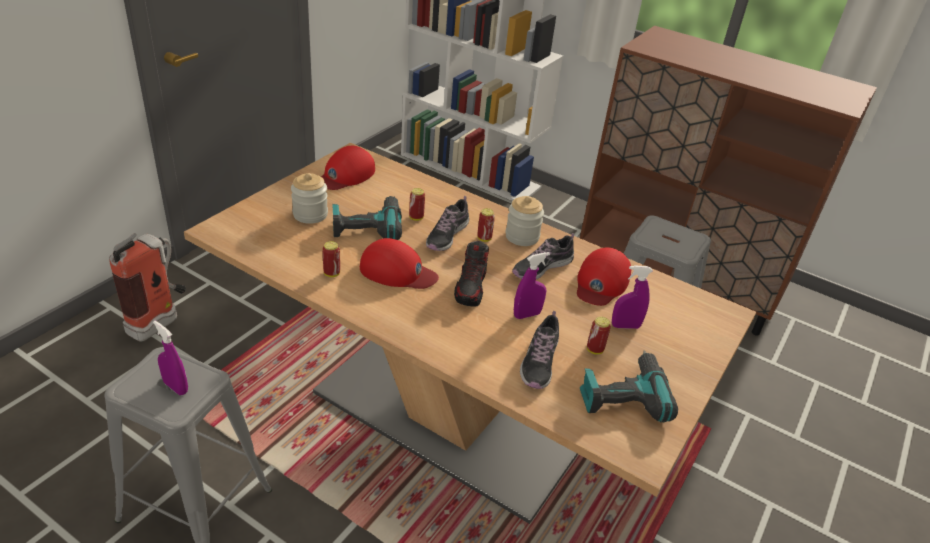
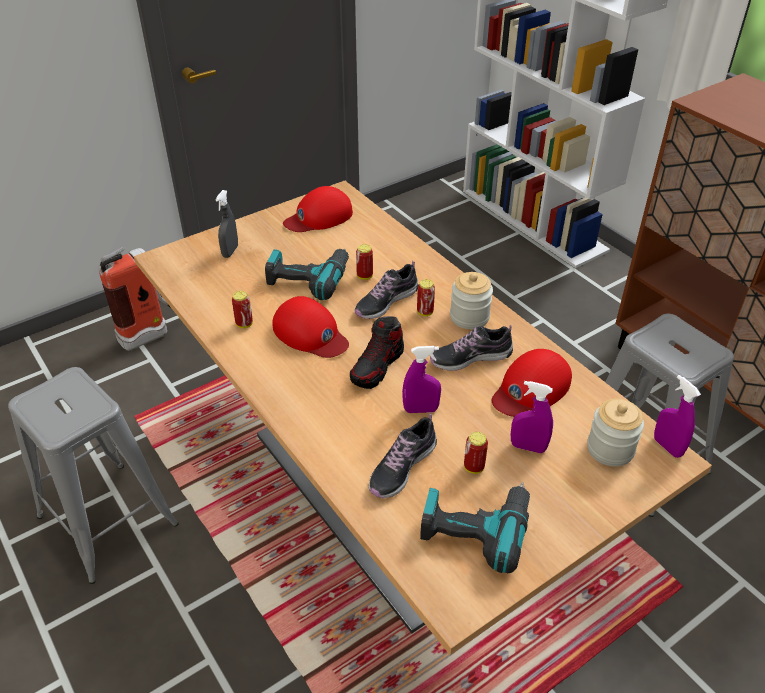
camera: 25 degrees right, 5 degrees up
(176, 387) = (68, 409): purple spray bottle -> purple spray bottle (667, 447)
(280, 214) = (230, 251): none -> grey spray bottle
(310, 214) = (259, 256): jar -> jar (610, 449)

